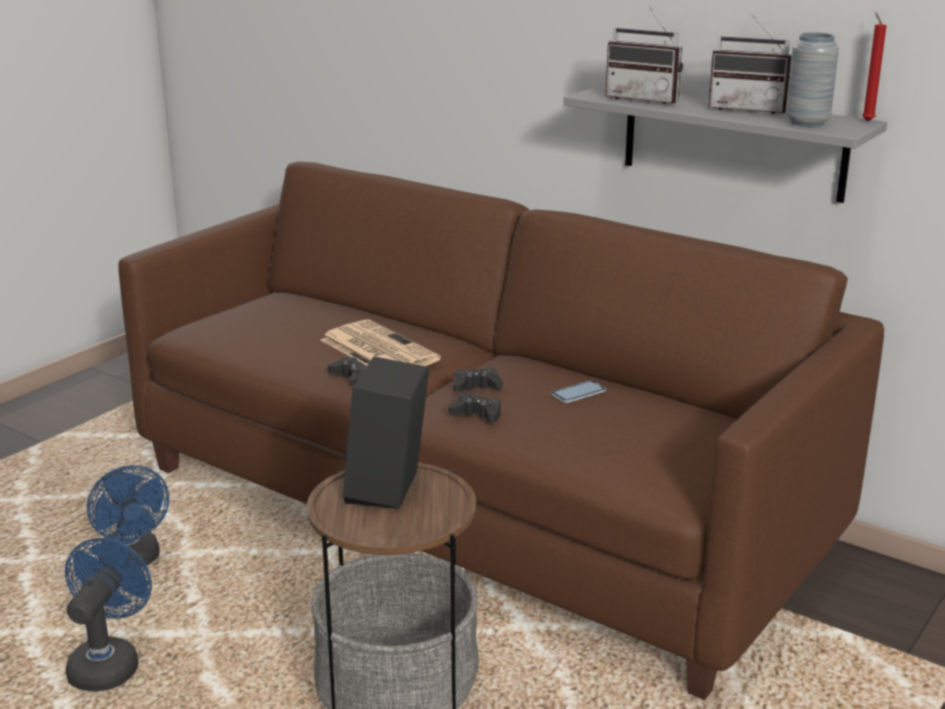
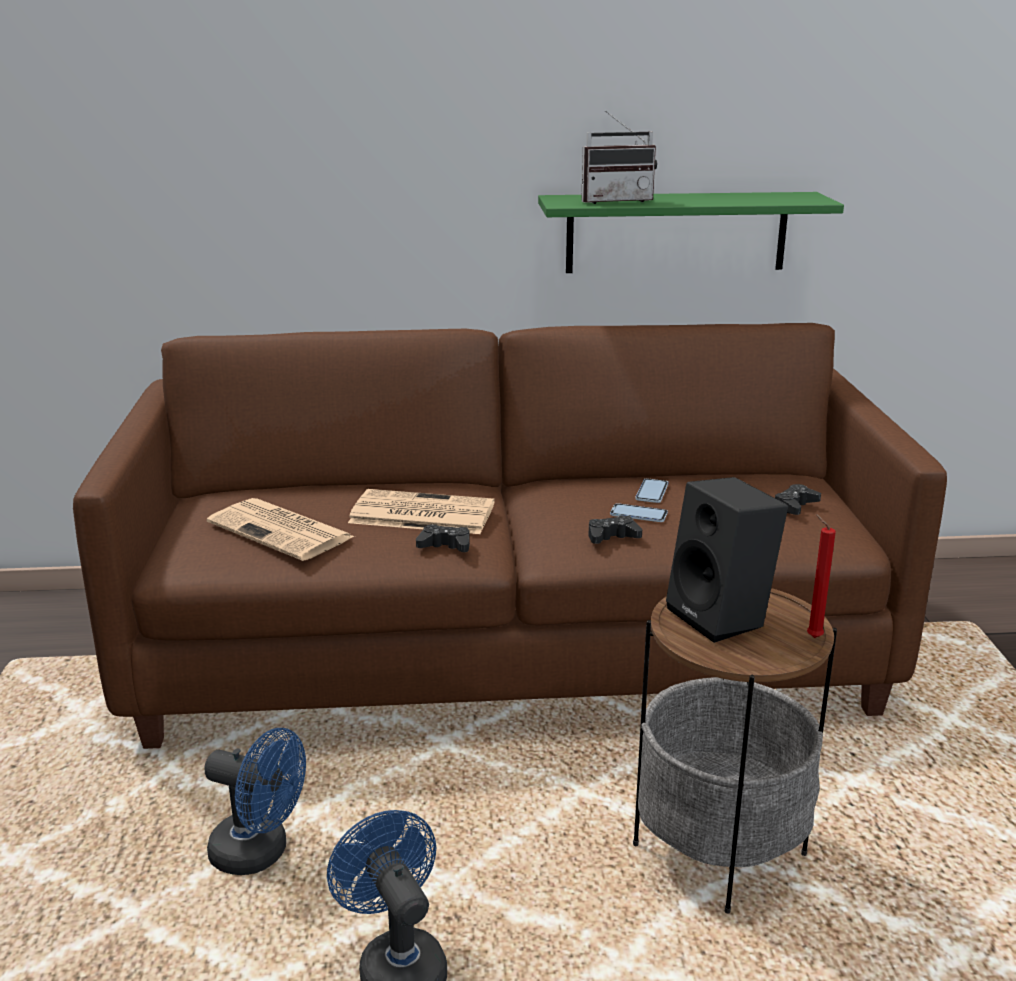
camera: 40 degrees left, 0 degrees up
(272, 331) = (282, 531): none -> newspaper
(476, 386) = (566, 515): black game controller -> black game controller (795, 506)
(530, 406) = (638, 514): none -> phone
(733, 142) = (676, 232): grey shelf -> green shelf
(749, 109) = (710, 196): radio -> none
(807, 123) = (780, 199): grey vase -> none
(866, 121) = (807, 193): red candle -> red candle (811, 637)

